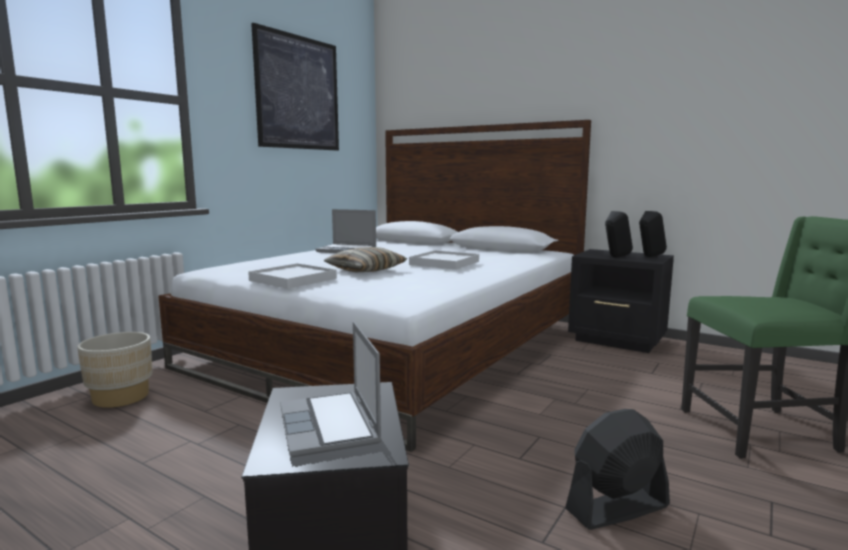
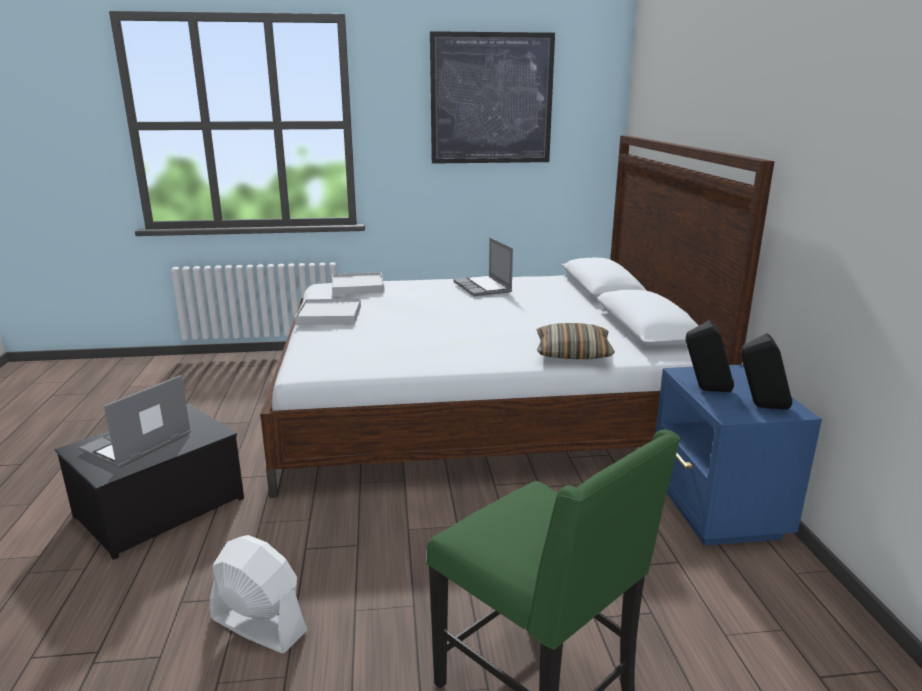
camera: 50 degrees right, 10 degrees up
(121, 397) = (248, 371): beige planter -> none
(365, 270) = (411, 320): pillow -> pillow (573, 352)
(444, 263) = (491, 333): white tray -> white tray (358, 287)
(616, 508) = (258, 625): black fan -> white fan
(618, 340) = (715, 510): black nightstand -> blue nightstand

